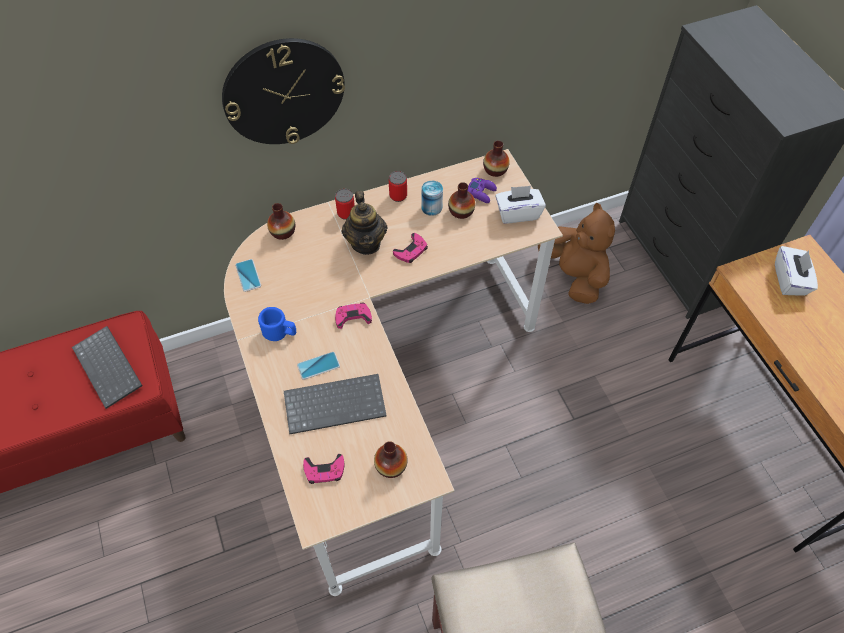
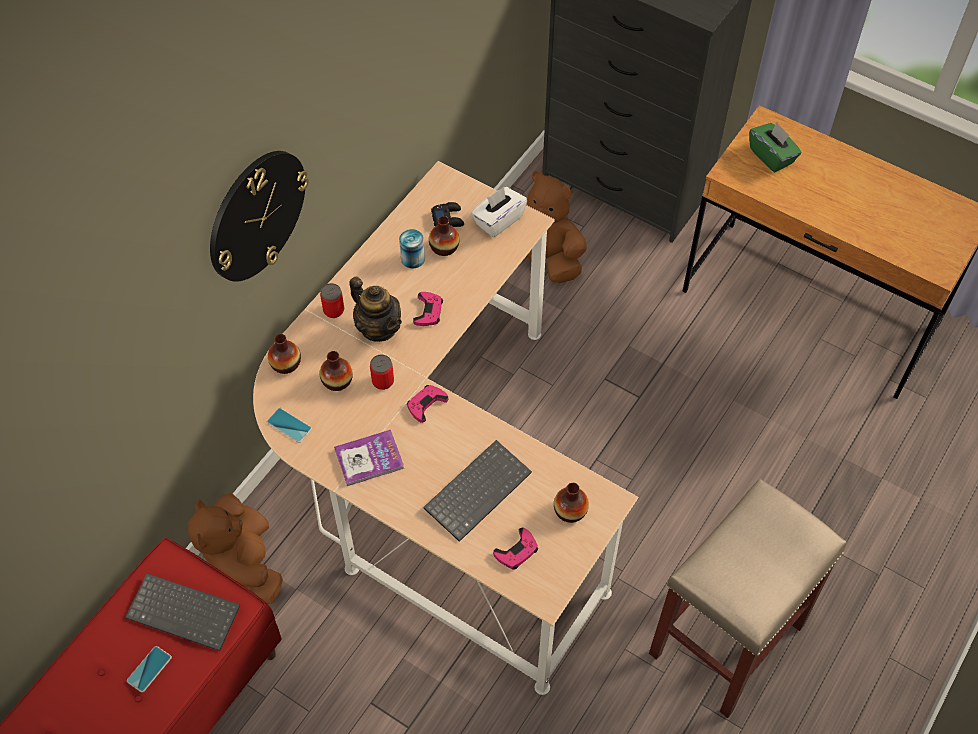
camera: 35 degrees left, 0 degrees up
(215, 366) = (244, 564): none -> brown plush toy
(280, 332) = (369, 459): blue mug -> book
(318, 365) = (432, 467): phone -> phone (149, 669)
(398, 195) = (370, 265): can -> can (383, 381)
(481, 192) = (448, 218): purple game controller -> black game controller
(495, 170) = (443, 188): vase -> vase (337, 381)
(790, 280) = (771, 156): white tissue box -> green tissue box

